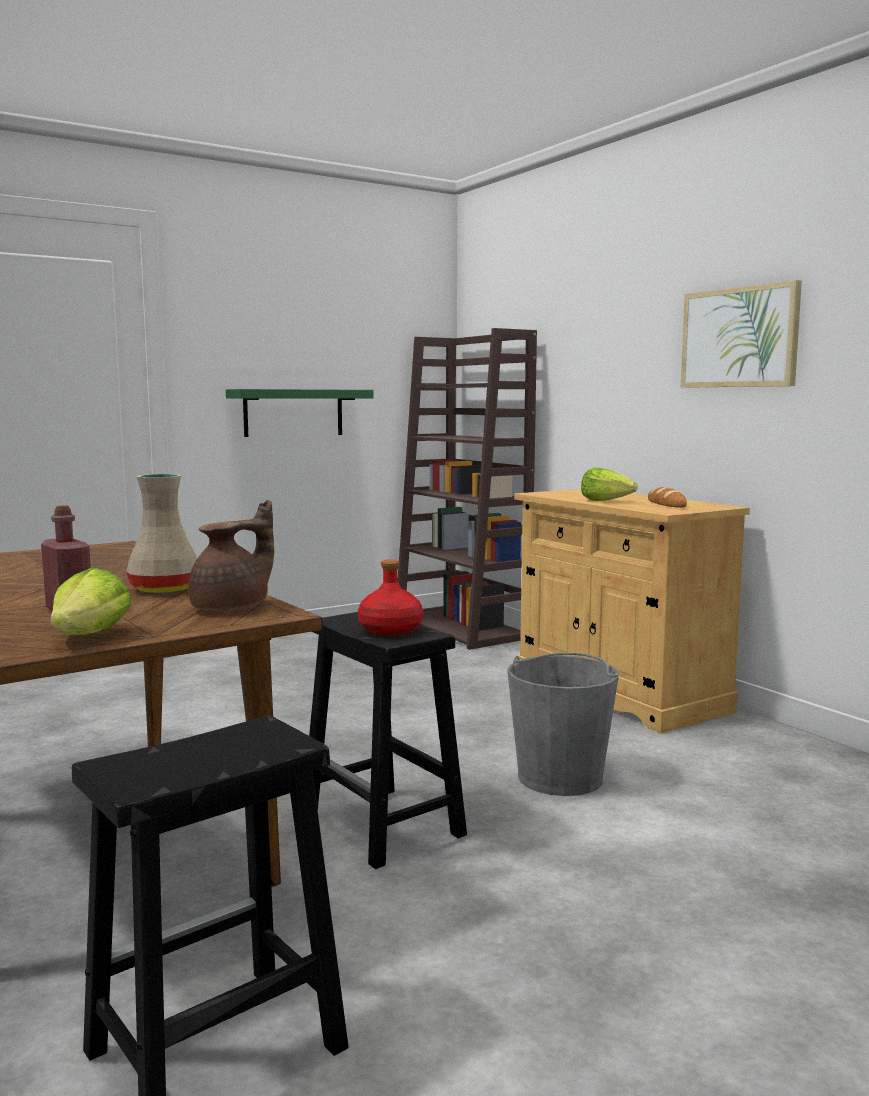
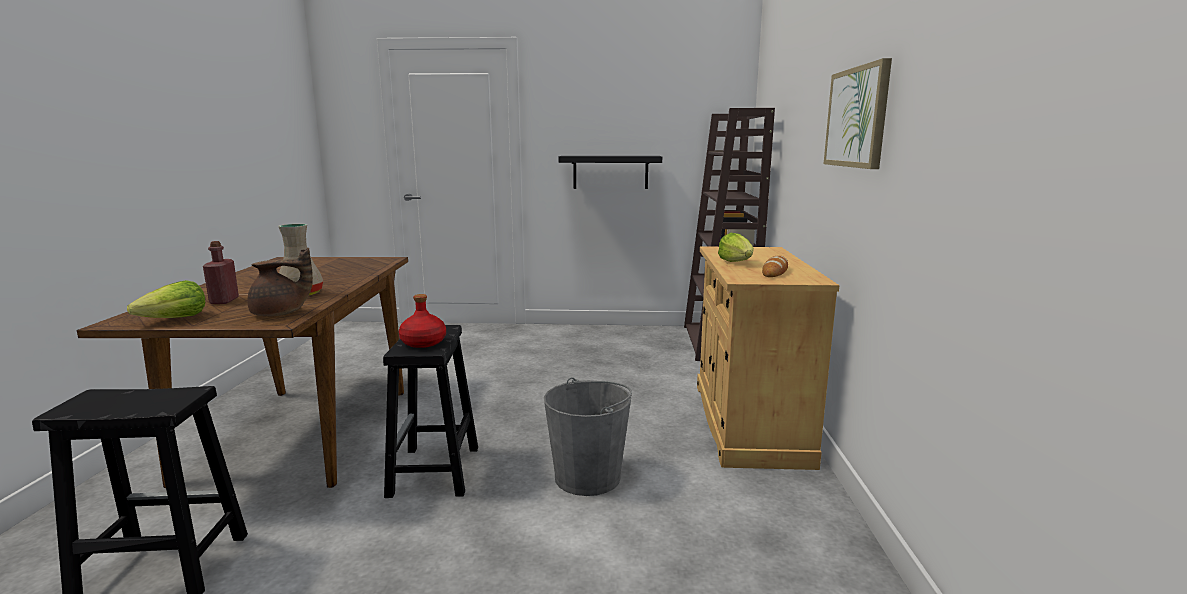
camera: 35 degrees right, 5 degrees up
(293, 412) = (610, 172): green shelf -> black shelf

